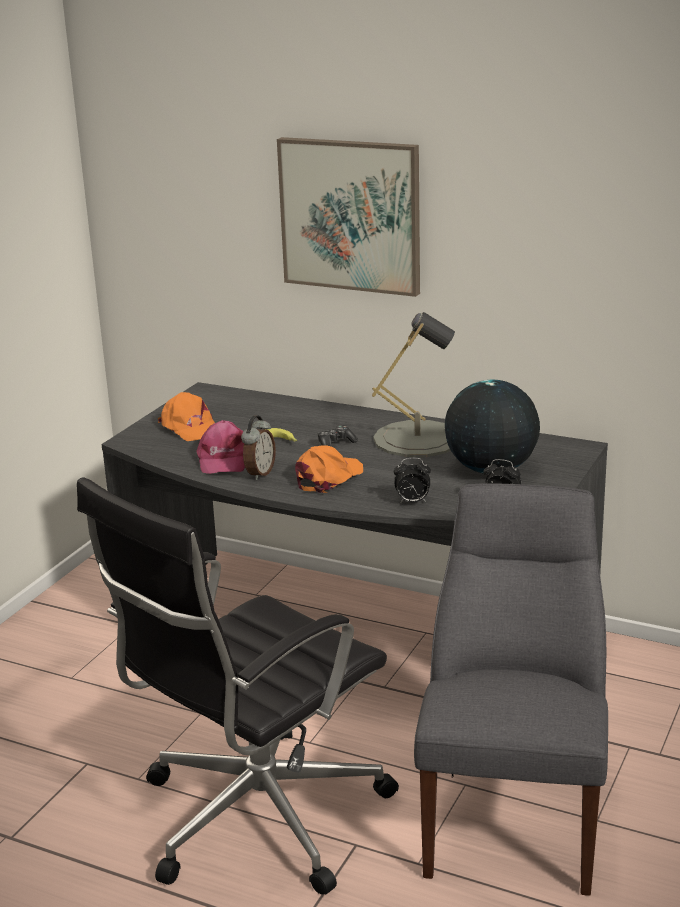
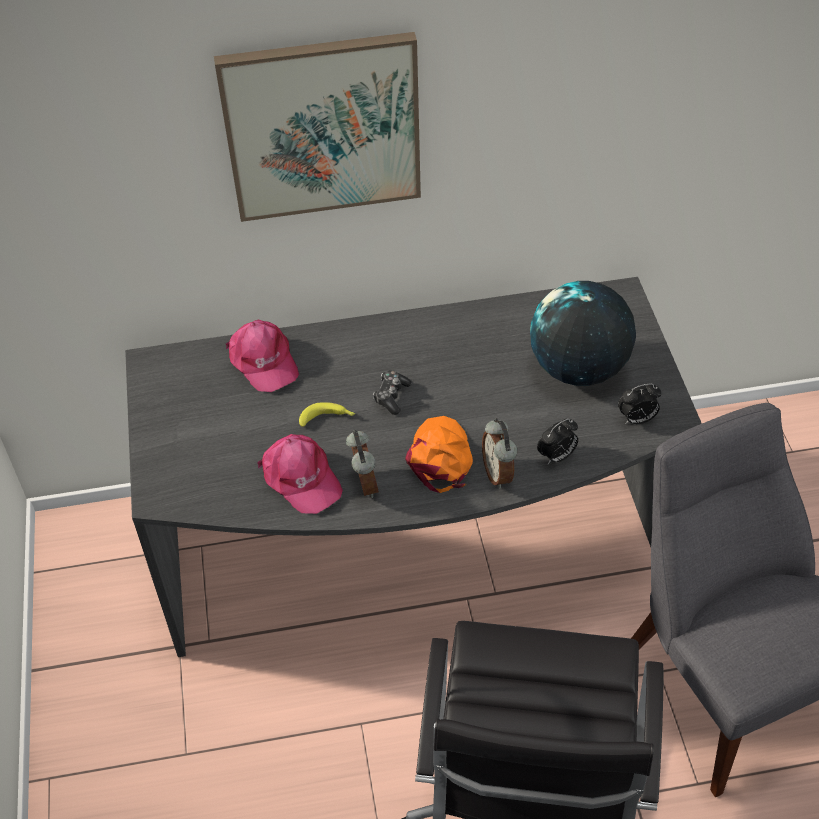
camera: 35 degrees left, 25 degrees up
(190, 428) = (206, 440): orange cap -> none
(274, 408) = (263, 361): none -> pink cap
(358, 496) = (498, 473): none -> alarm clock
(417, 439) = (463, 349): grey table lamp -> none

